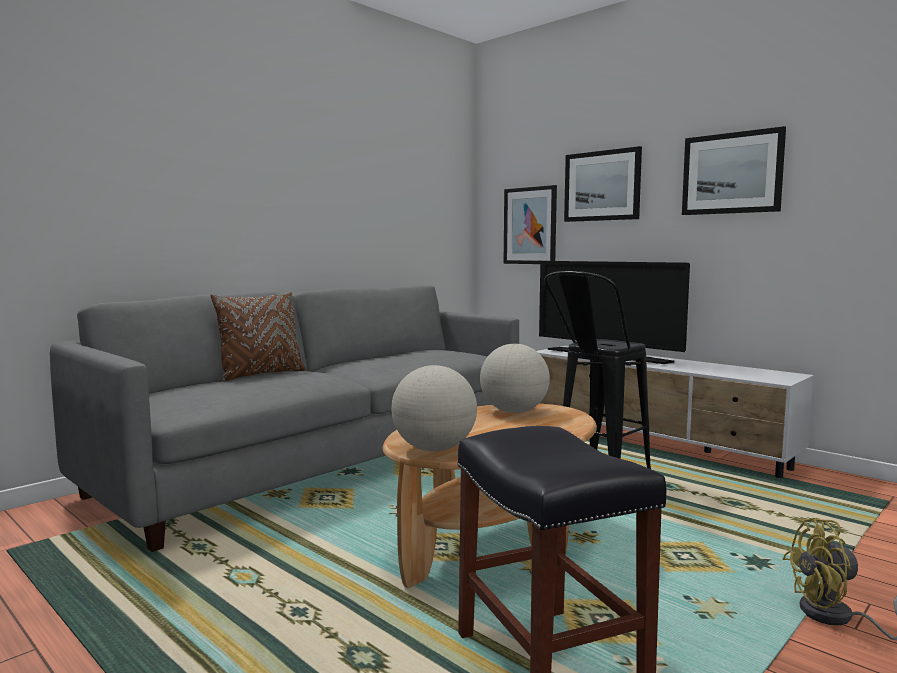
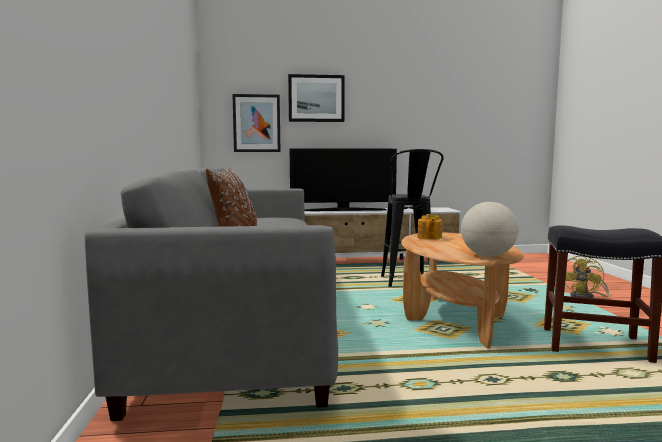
camera: 50 degrees left, 0 degrees up
(514, 411) = (429, 237): globe -> teapot
(732, 173) = (399, 98): picture -> none

